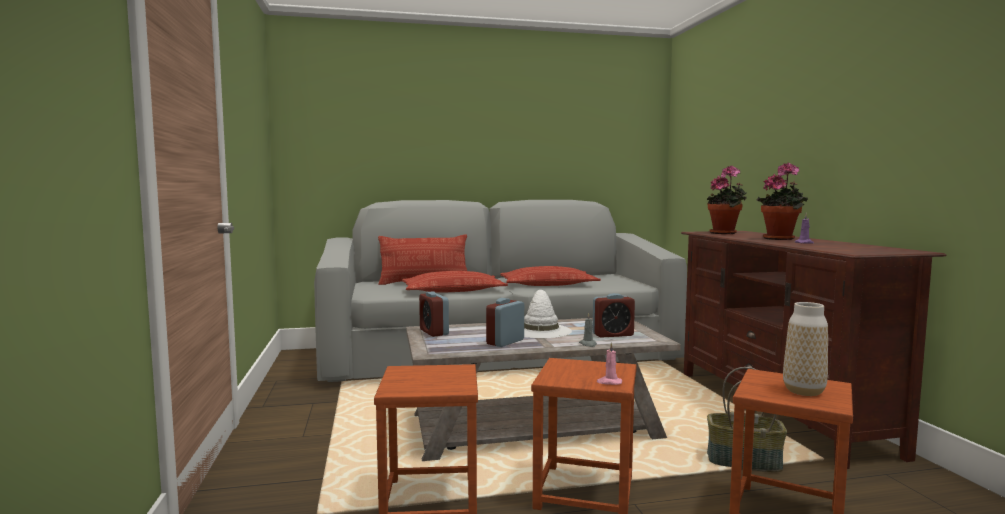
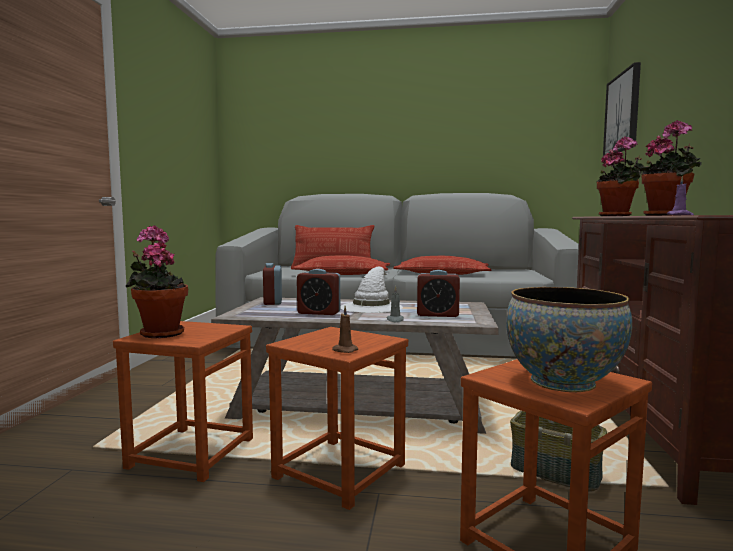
camera: 20 degrees right, 0 degrees up
(405, 383) = (159, 333): none -> potted plant
(505, 342) = (319, 313): alarm clock -> alarm clock turned 135 degrees counterclockwise
(609, 382) = (344, 350): pink candle -> brown candle
(695, 131) = (623, 113): none -> picture
(803, 391) = (563, 382): vase -> bowl

